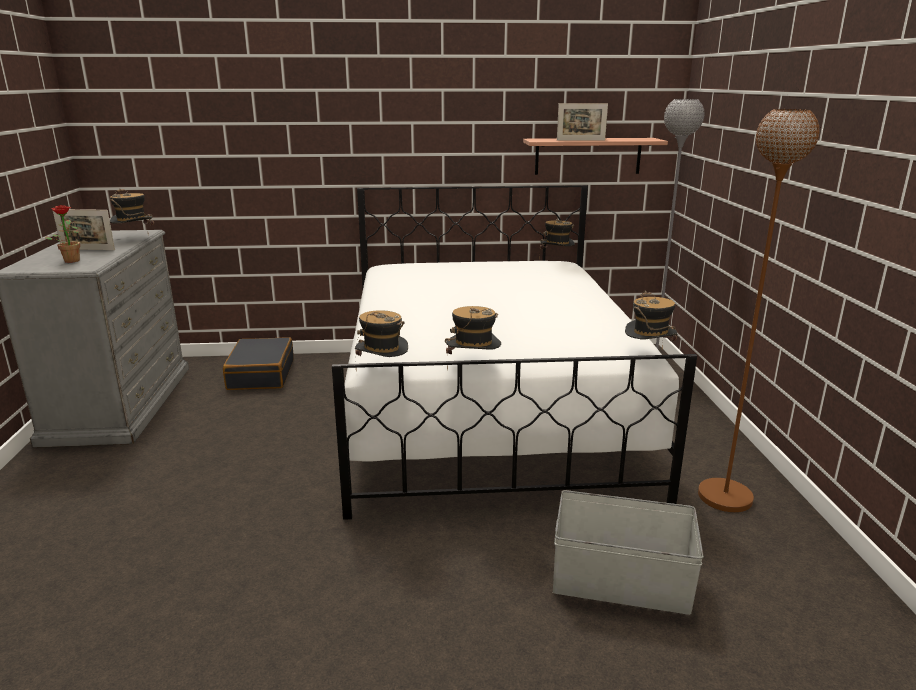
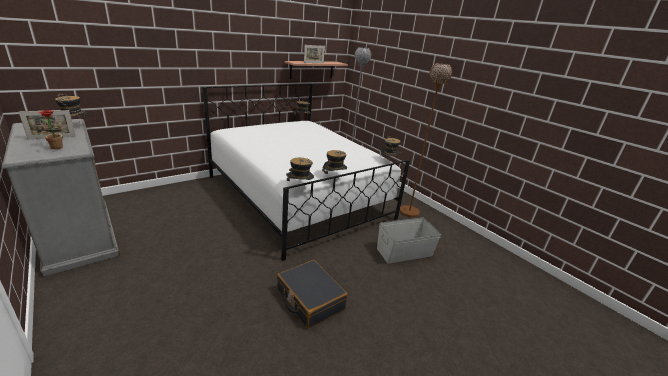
camera: 35 degrees left, 5 degrees up
(260, 374) = (159, 199): black suitcase -> black suitcase (309, 299)

